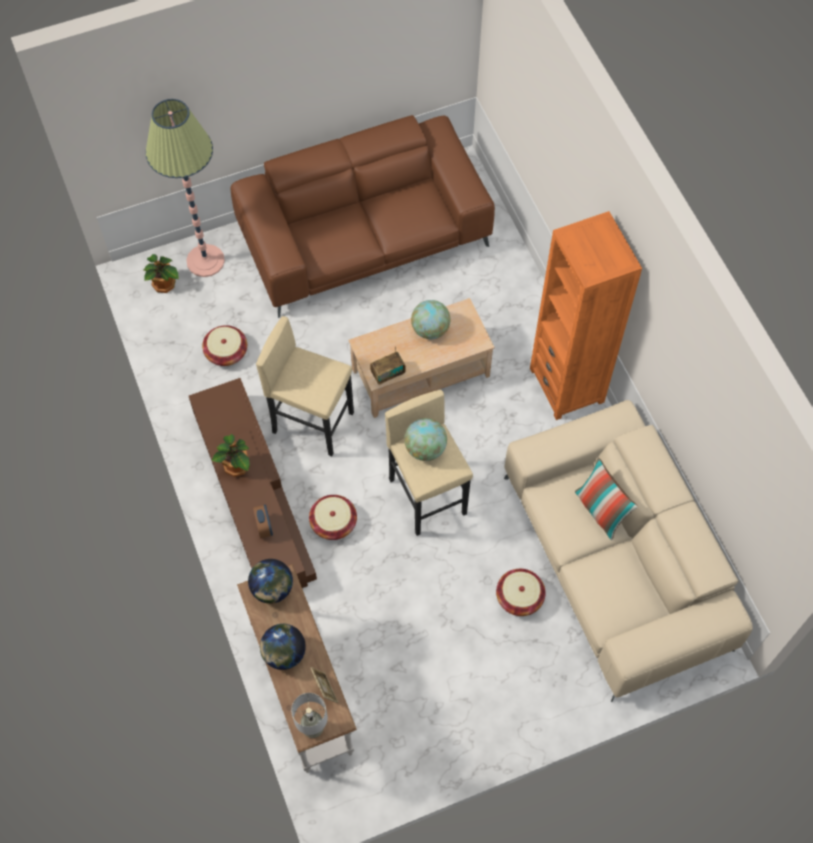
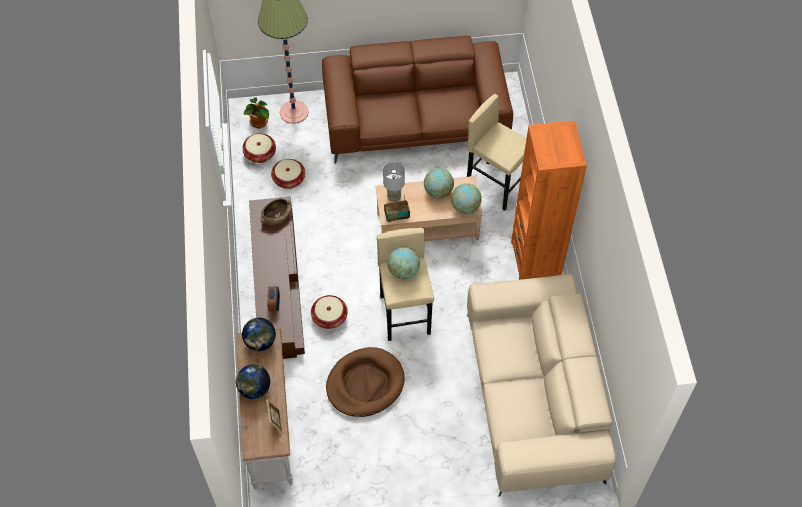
camera: 15 degrees right, 5 degrees down
(231, 408) = (276, 216): none -> brown bowl
(236, 467) = (267, 258): potted plant -> none
(312, 727) = (258, 445): grey table lamp -> grey table lamp (394, 197)
(313, 422) = (337, 242): beige stool -> beige stool (496, 185)
(404, 599) = (365, 384): none -> brown dog bed
(470, 342) = (465, 207): none -> globe
(519, 597) = (451, 403): basket -> basket (260, 154)
(601, 511) = (526, 350): pillow -> none

